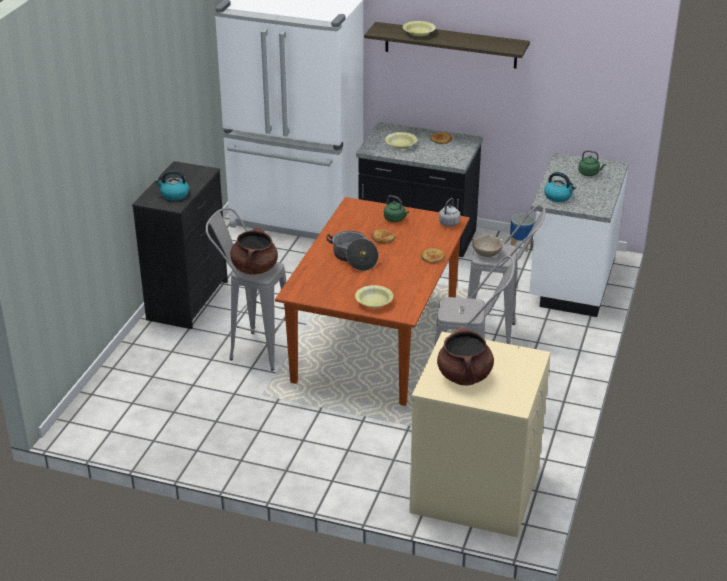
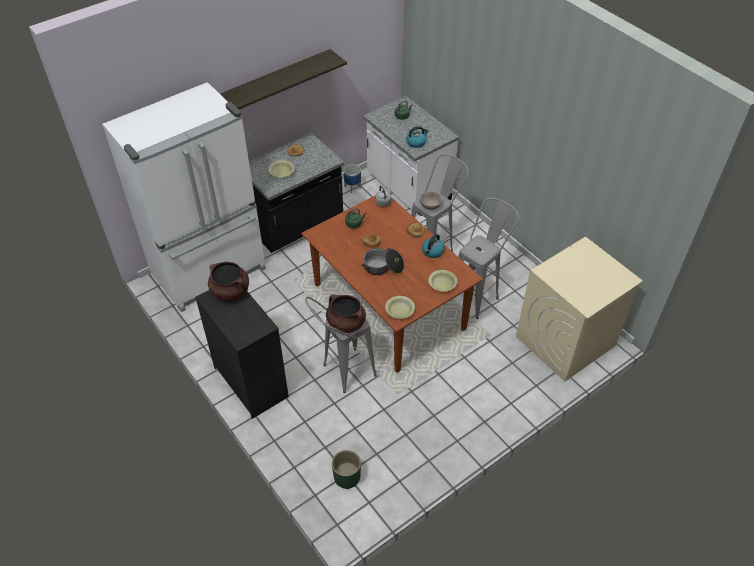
camera: 55 degrees left, 15 degrees up
(129, 405) = (347, 477): none -> green planter
(174, 195) = (248, 319): kettle -> kettle (432, 252)
(419, 33) = (262, 85): yellow bowl -> yellow bowl (400, 310)
(464, 376) = (585, 284): brown cooking pot -> brown cooking pot (230, 291)

